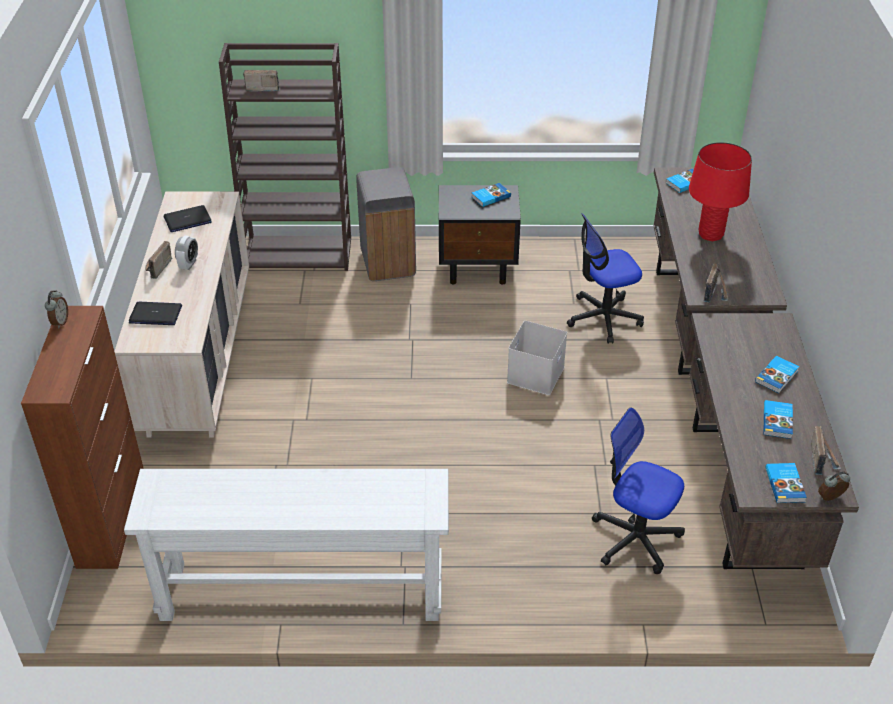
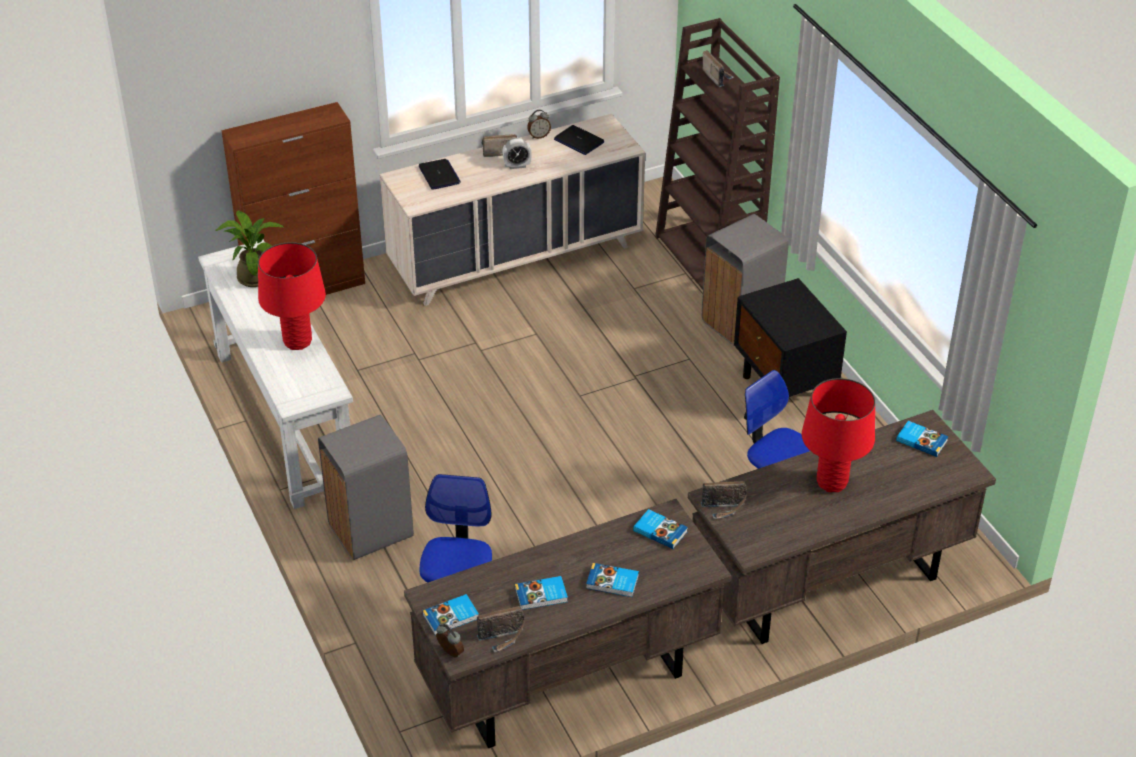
camera: 65 degrees right, 0 degrees up
(60, 322) = (317, 110): alarm clock -> alarm clock (539, 136)
(198, 490) = (255, 275): none -> potted plant
(335, 486) = (297, 342): none -> red table lamp
(490, 196) = (807, 318): book -> book (660, 530)
(501, 570) = (370, 531): none -> grey trash can
(536, 375) = (643, 479): white storage box -> none

